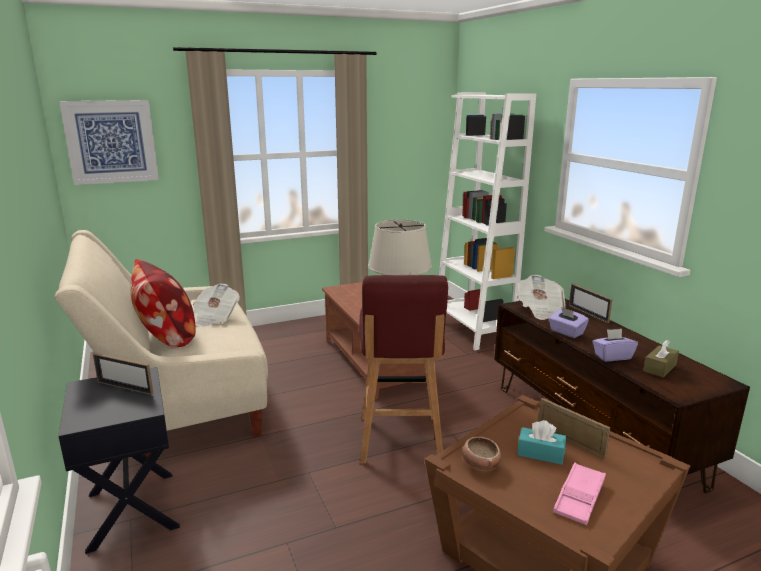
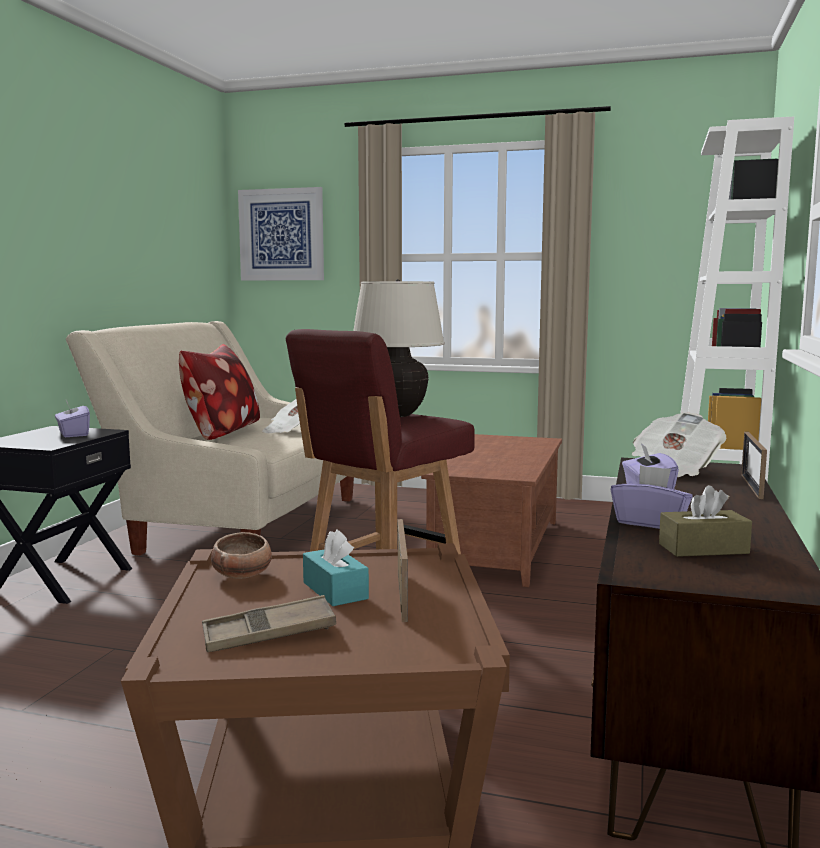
camera: 40 degrees right, 10 degrees down
(125, 387) = (73, 434): picture frame -> purple tissue box
(579, 497) = (269, 634): pink tray -> brown tray

